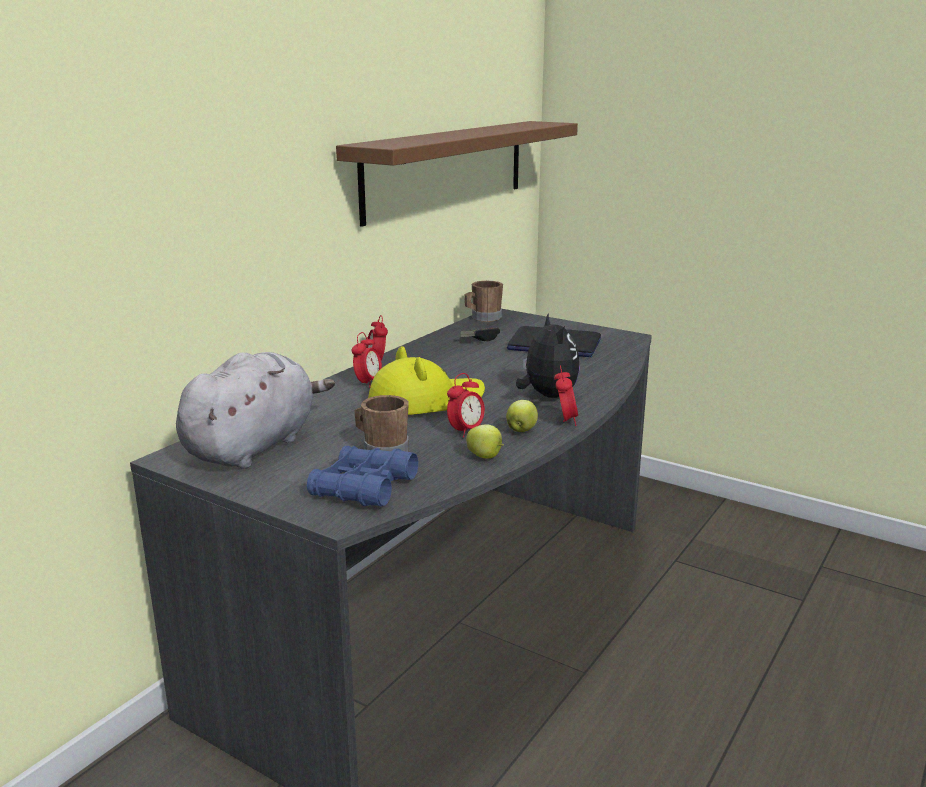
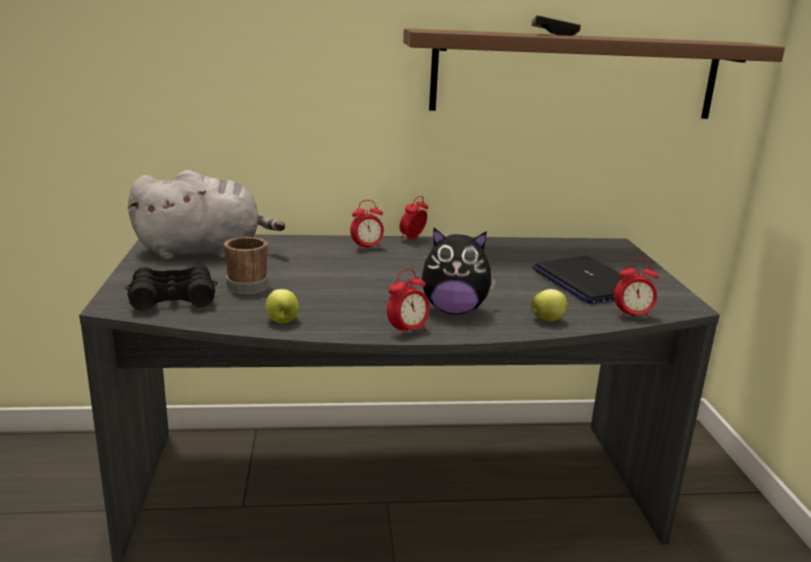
camera: 50 degrees right, 0 degrees up
(363, 488) = (172, 298): blue binoculars -> black binoculars
(426, 401) = (364, 273): yellow hat -> none
(466, 431) = (324, 301): alarm clock -> alarm clock (632, 316)
(480, 340) = (535, 255): game controller -> game controller (554, 34)
(483, 318) = (590, 242): brown mug -> none
(521, 430) = (357, 320): apple -> apple (548, 320)
(547, 396) = (454, 310): plush toy -> plush toy turned 60 degrees clockwise

